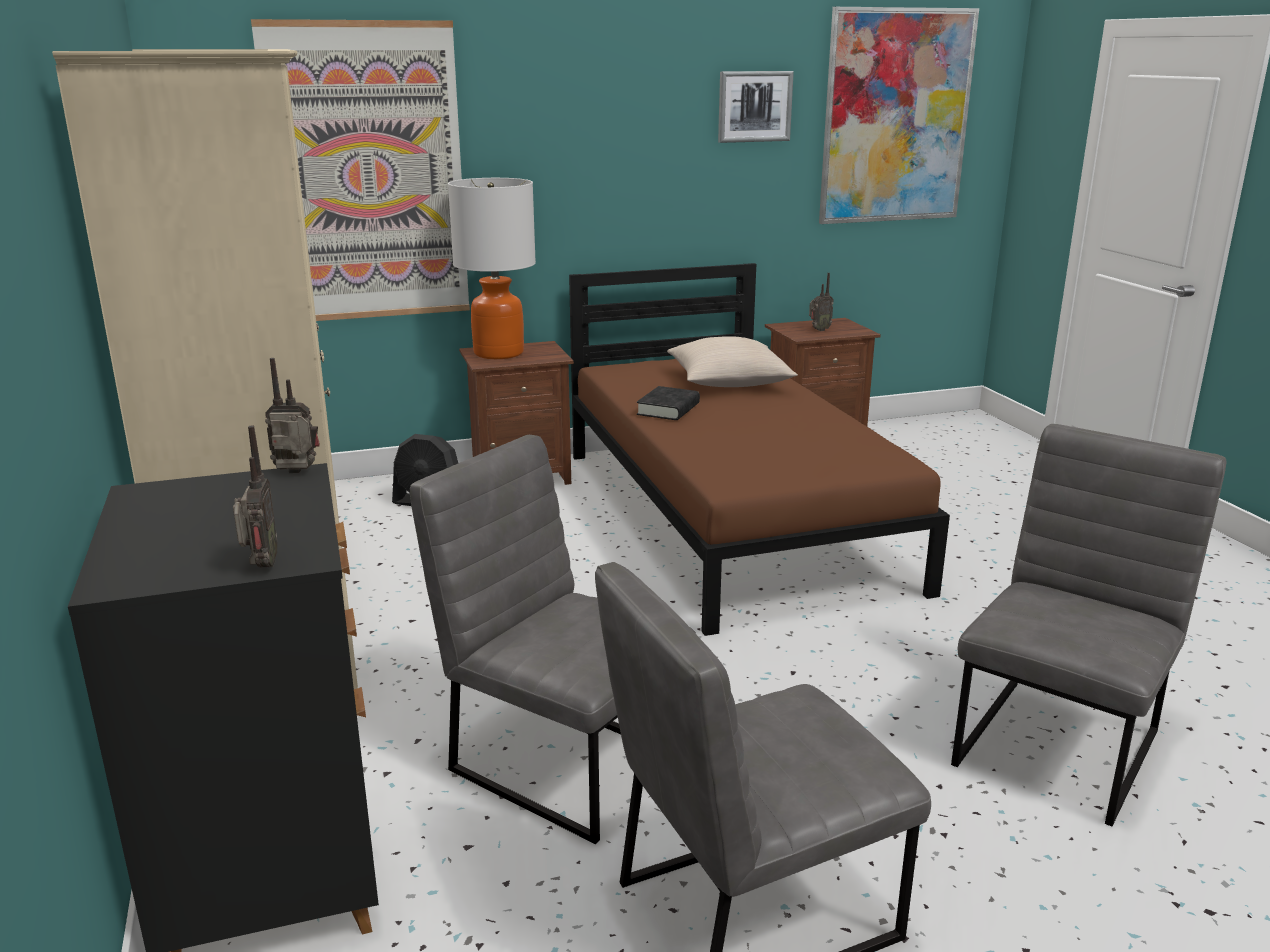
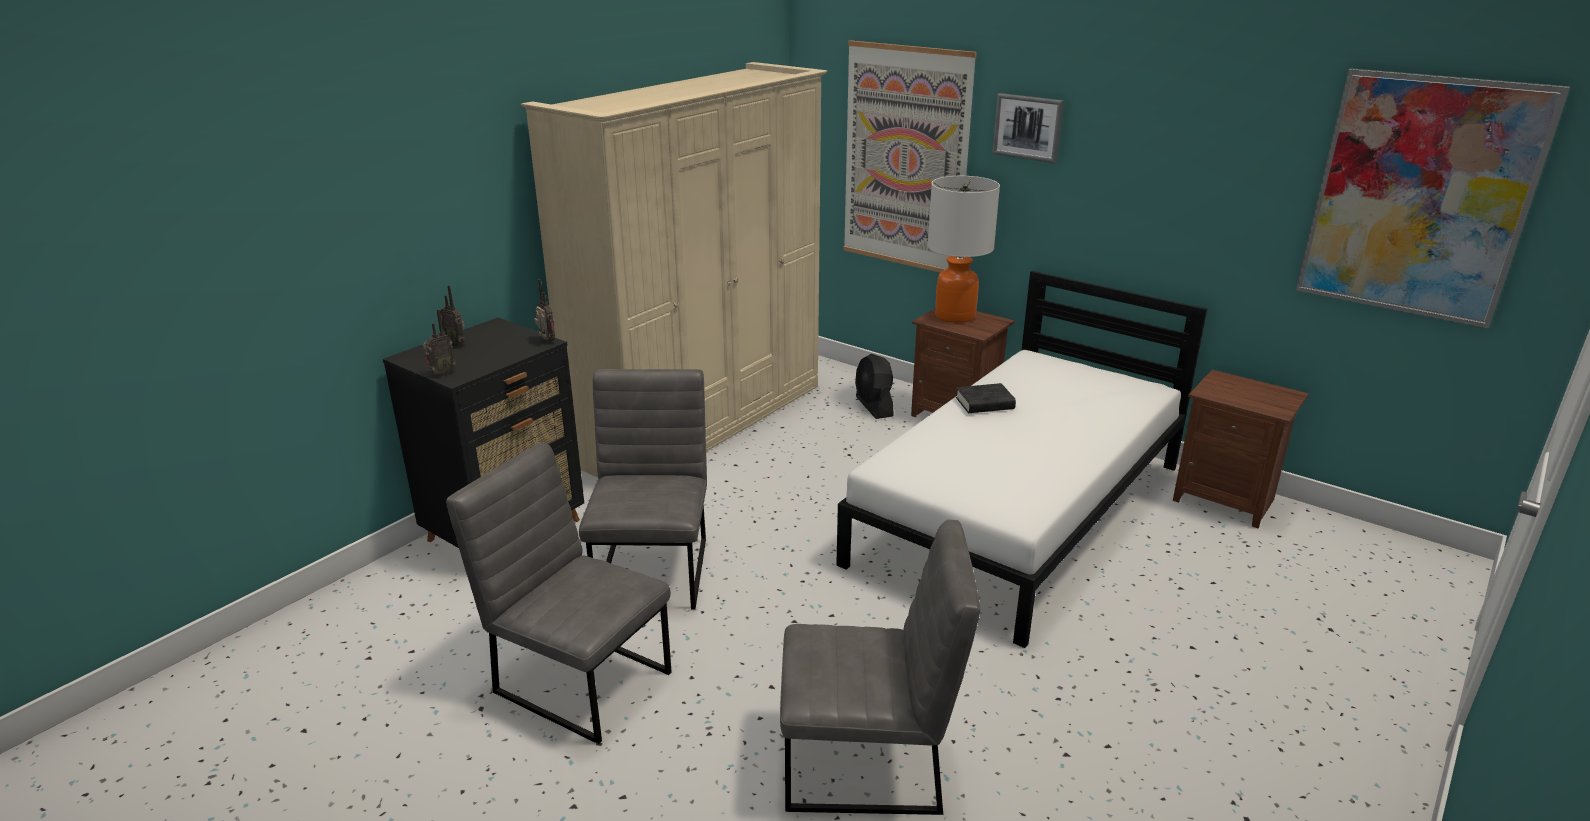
camera: 55 degrees right, 5 degrees up
(728, 382) = (1082, 404): beige pillow -> none
(730, 517) = (1020, 513): brown bed -> white bed
(754, 106) = (1238, 158): picture -> picture (1028, 127)
(818, 330) = (1241, 393): radio -> radio (456, 344)

